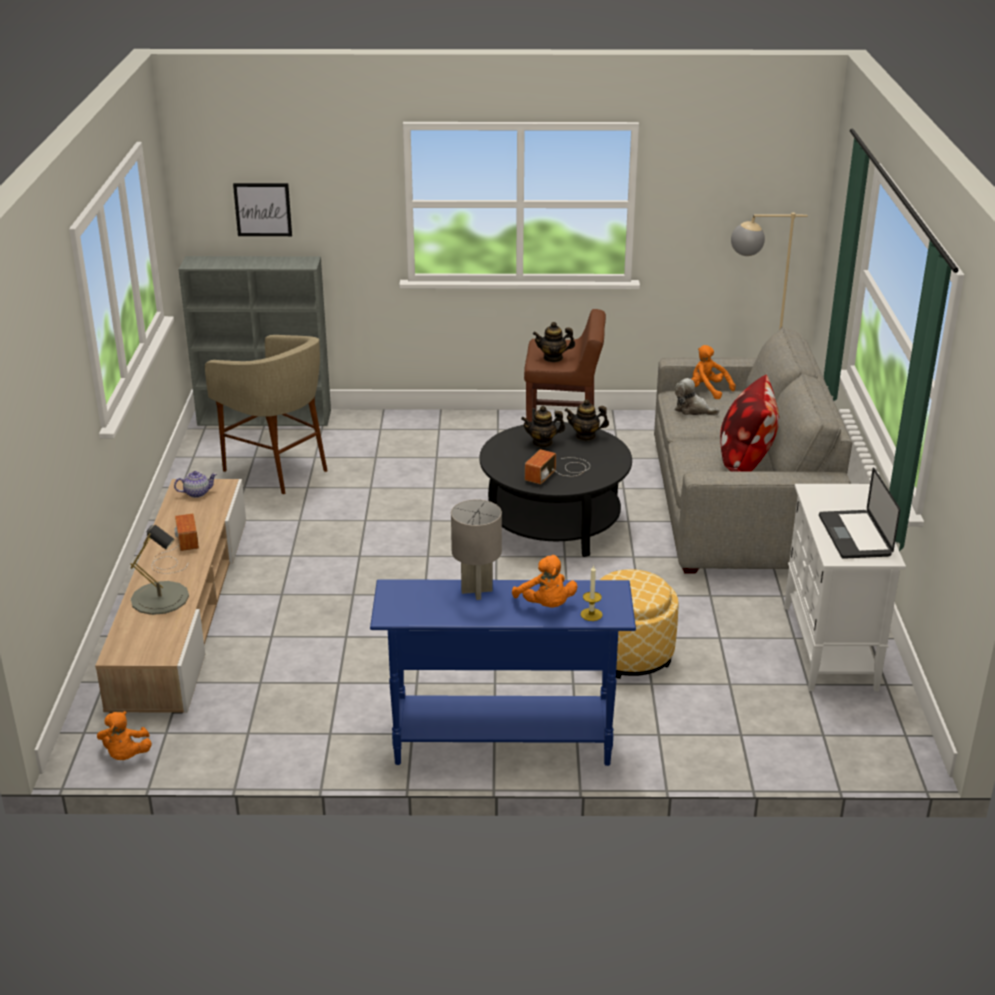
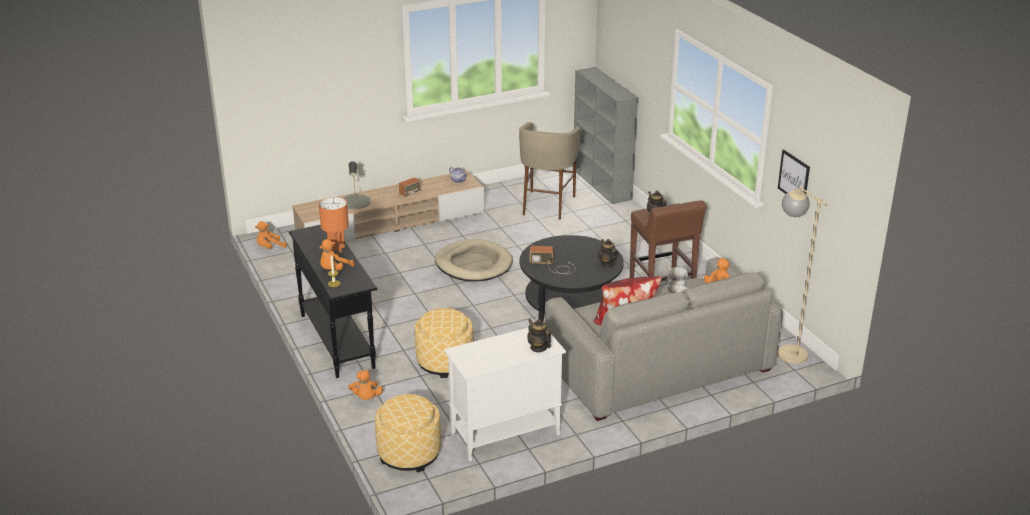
camera: 65 degrees right, 0 degrees up
(263, 209) = (623, 55): picture -> picture (794, 177)
(384, 567) = (473, 264): none -> beige dog bed
(476, 591) = (336, 248): grey table lamp -> orange table lamp
(501, 741) = (337, 340): blue console table -> black console table
(542, 442) = (584, 252): teapot -> teapot (538, 347)
(681, 747) = (366, 398): none -> orange plush toy
(841, 738) = (409, 453): none -> ottoman
(854, 536) = (489, 354): laptop -> none

